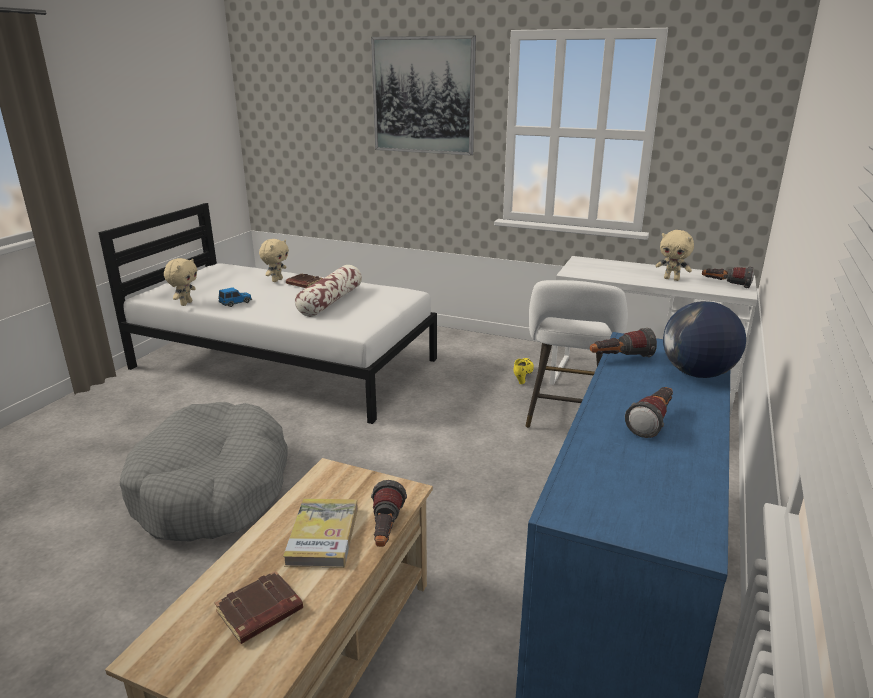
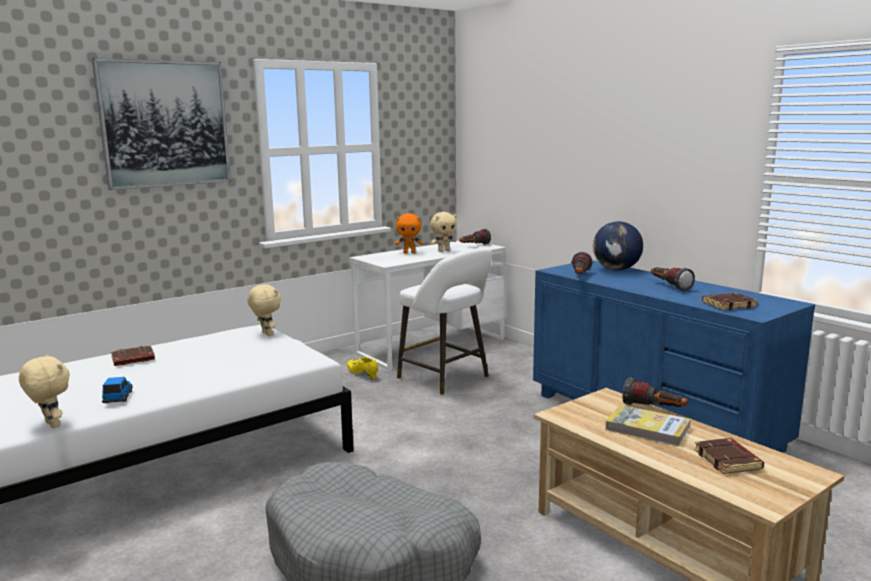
camera: 60 degrees left, 10 degrees down
(277, 280) = (85, 370): beige plush toy -> beige plush toy (266, 334)
(331, 301) = (212, 357): pillow -> none
(601, 482) = (728, 305): none -> brown book
(633, 269) = (409, 253): none -> orange plush toy

